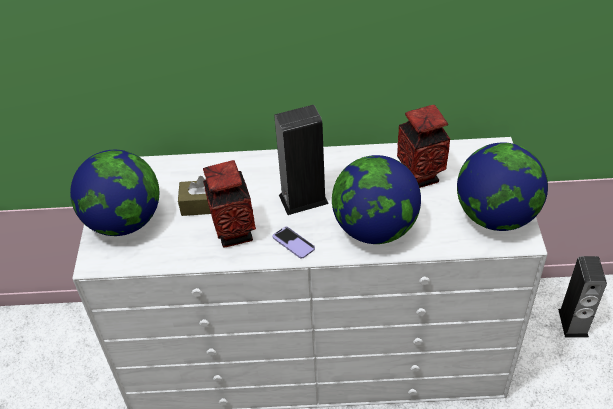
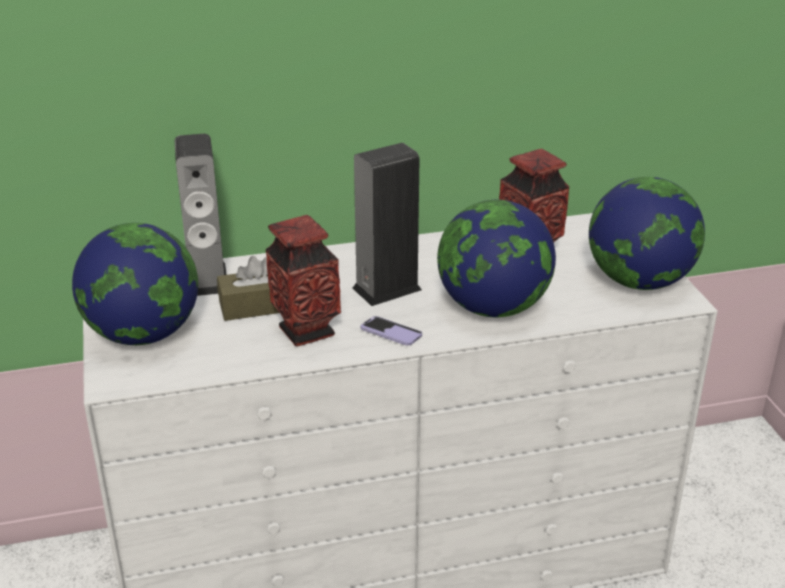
camera: 15 degrees left, 15 degrees down
(573, 322) = (719, 476): speaker -> speaker (207, 279)

